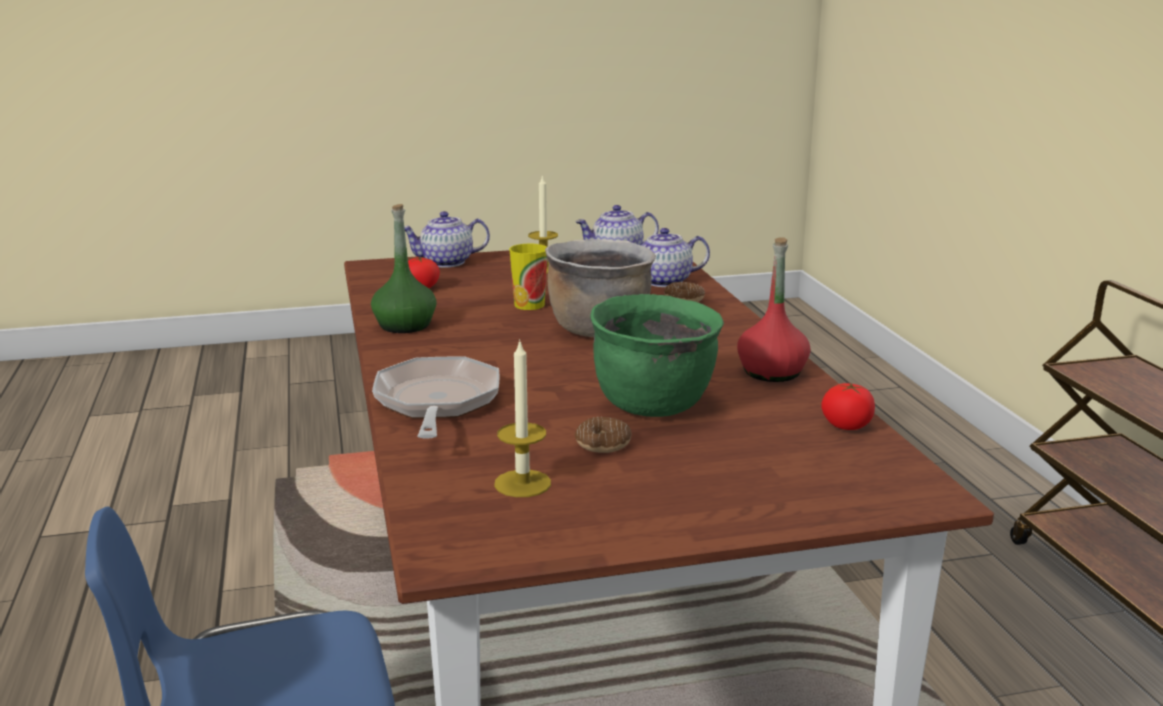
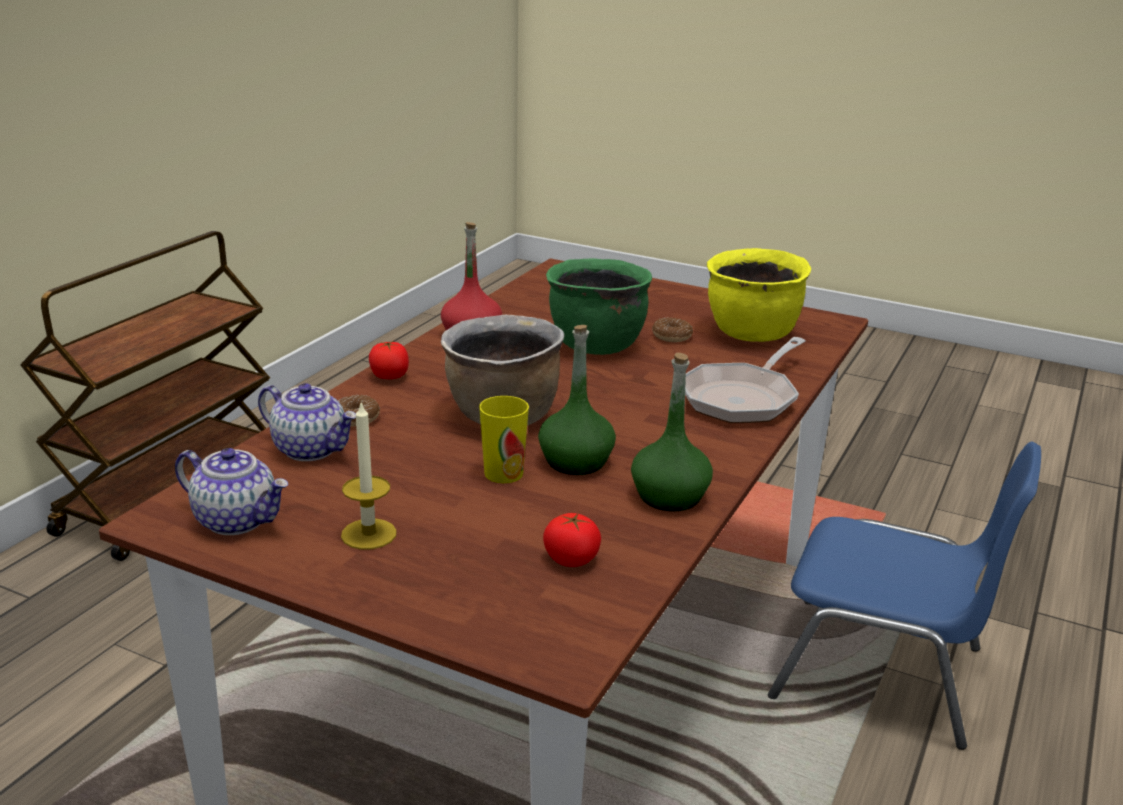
camera: 140 degrees left, 5 degrees up
(446, 262) = (456, 612): teapot -> none
(497, 322) = (575, 461): none -> green bottle
(522, 483) = (752, 334): candle -> yellow cooking pot
(846, 426) = (516, 298): tomato -> tomato (389, 376)

